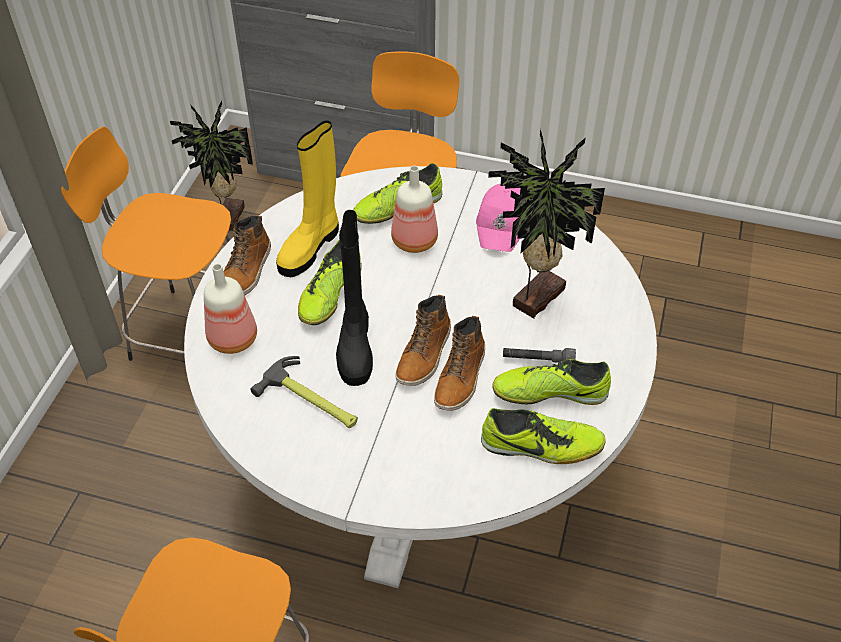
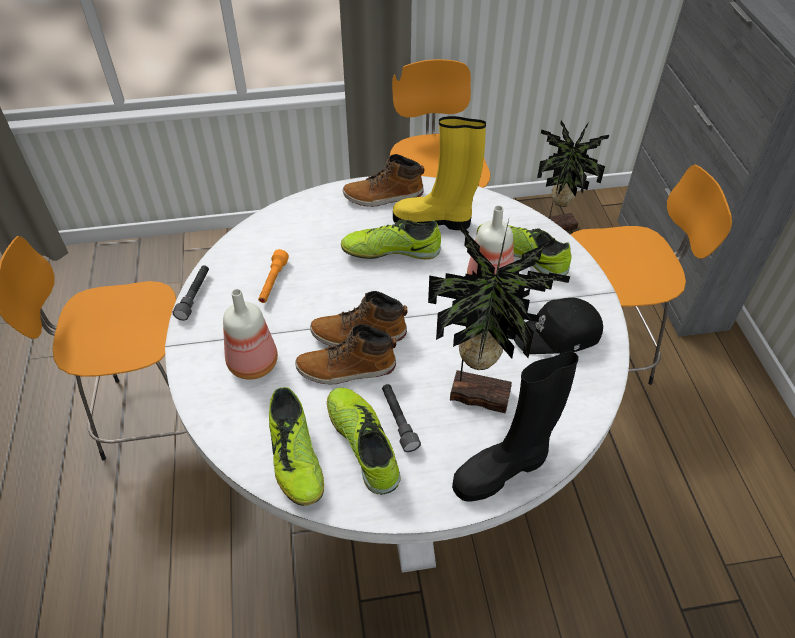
camera: 65 degrees right, 0 degrees up
(234, 339) = (311, 217): bottle -> bottle (253, 365)
(287, 475) = (194, 296): none -> grey flashlight
(311, 400) = (273, 282): hammer -> orange flashlight
(355, 346) = (343, 287): black boot -> black boot (503, 469)
(502, 224) = (558, 335): pink cap -> black cap

